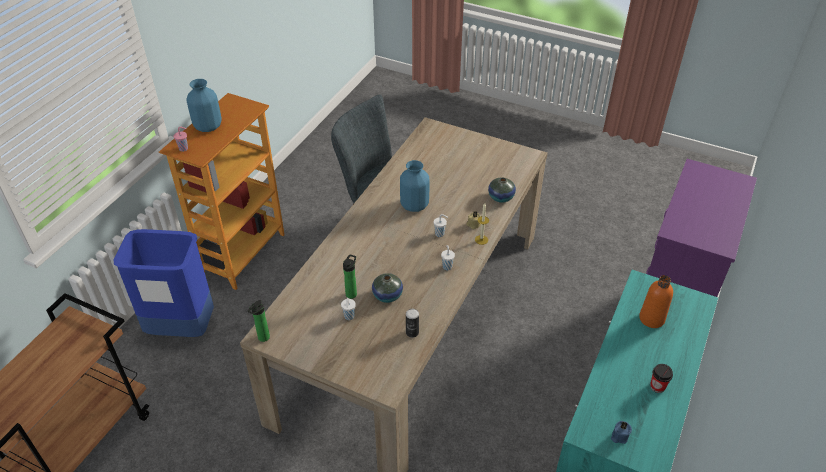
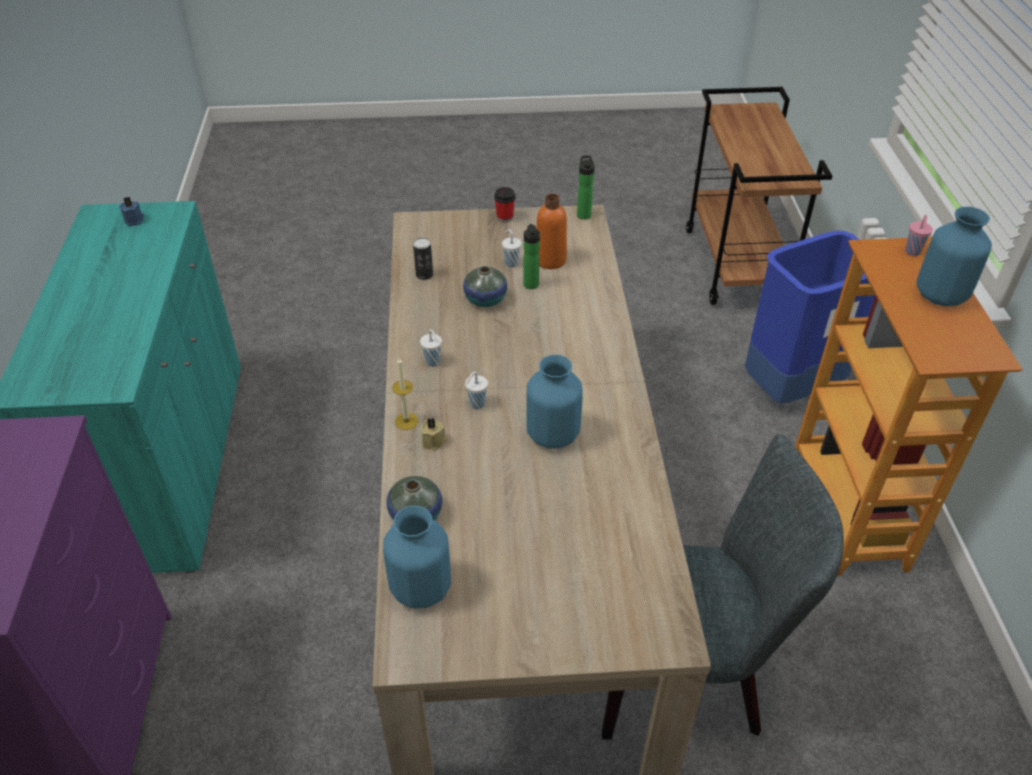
camera: 150 degrees right, 0 degrees up
(514, 172) = (420, 589): none -> blue vase
(651, 319) = (98, 342): orange bottle -> orange bottle (550, 260)
(657, 386) = (90, 273): cup -> cup (505, 217)

